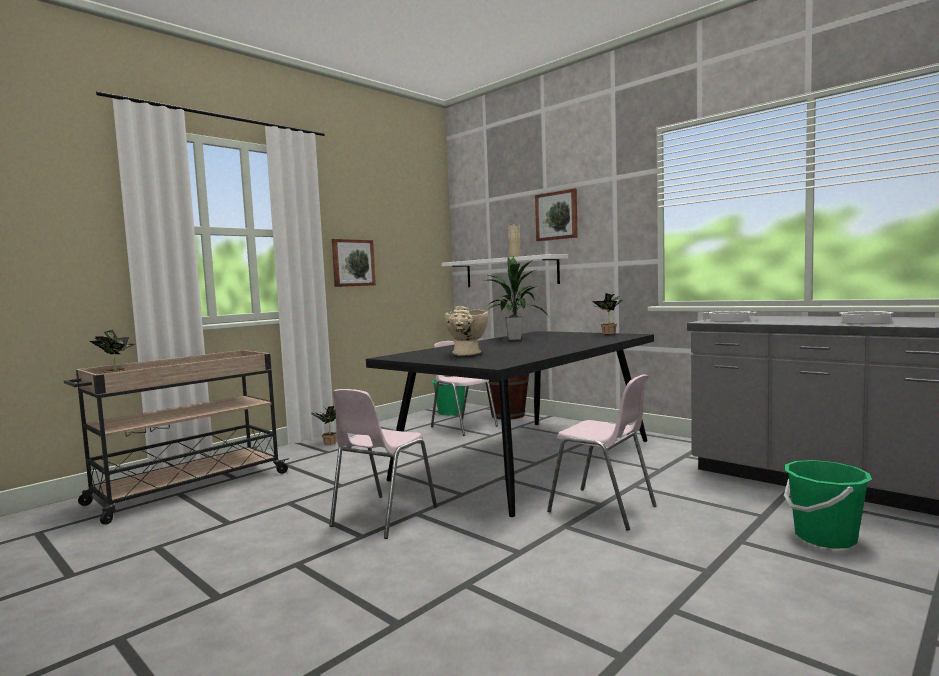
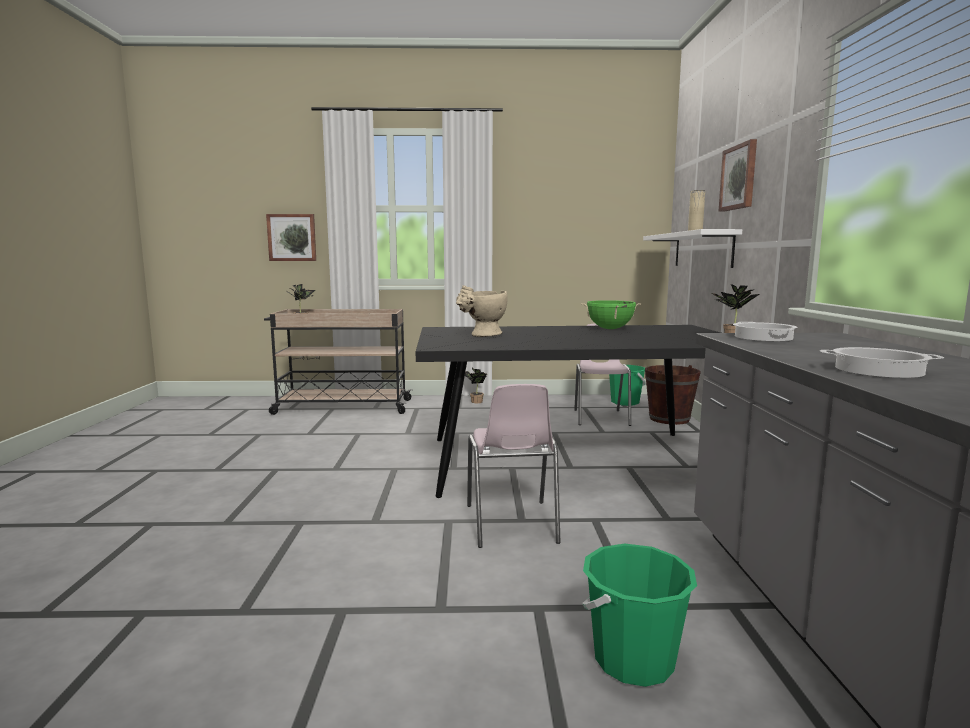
camera: 45 degrees right, 5 degrees up
(353, 263) = (533, 236): picture -> picture (292, 237)
(382, 516) = (374, 462): pink chair -> none
(514, 339) = (610, 329): potted plant -> green cooking pot

